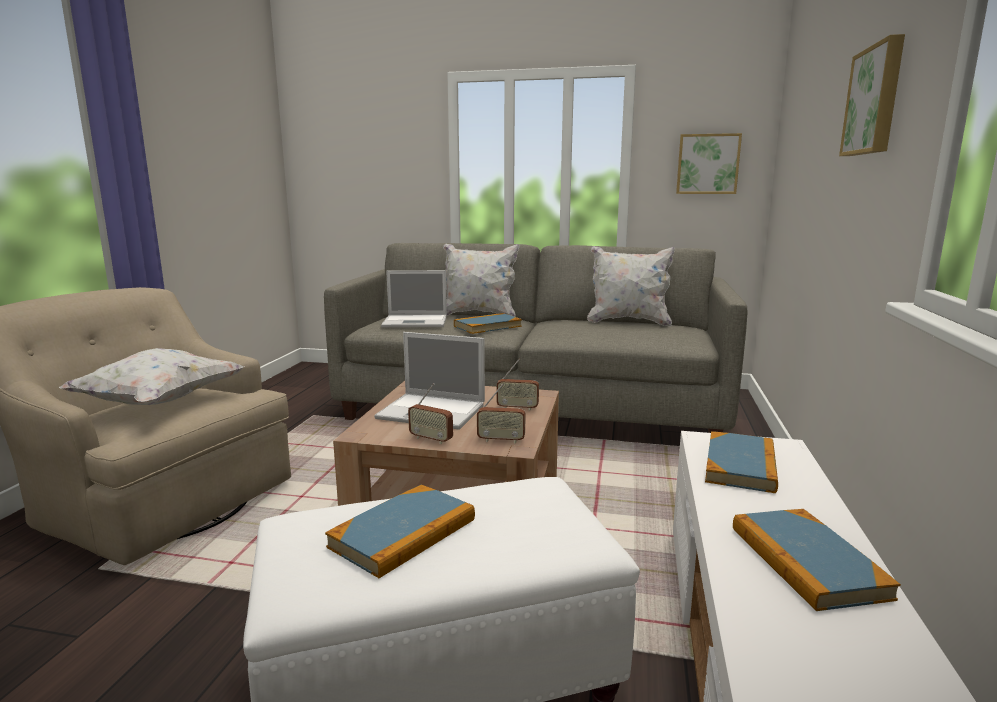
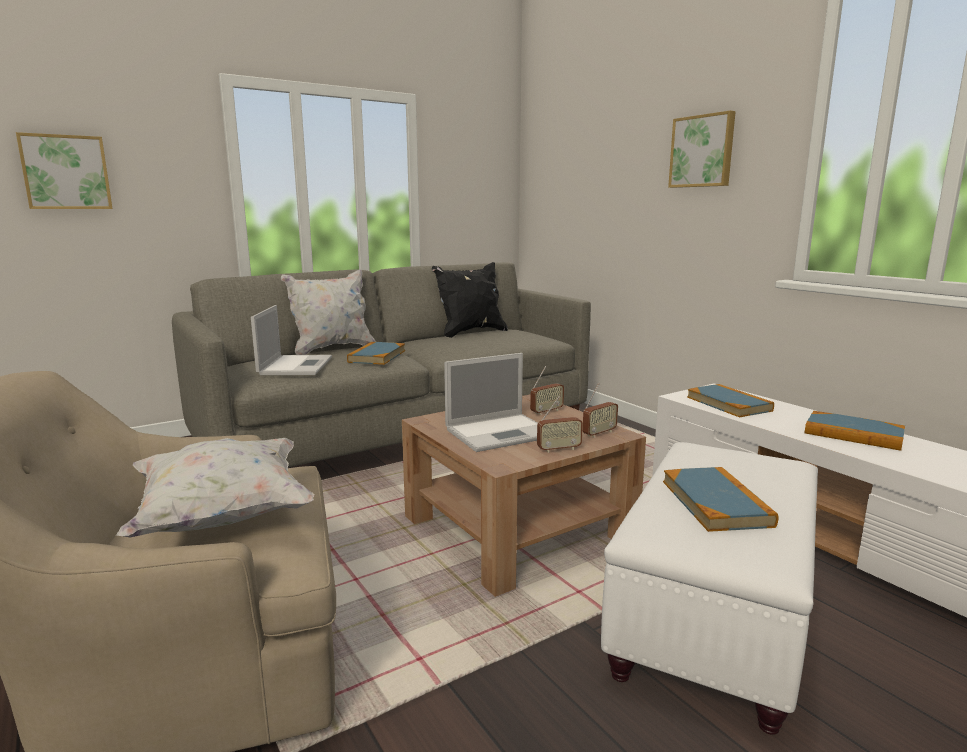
camera: 45 degrees left, 0 degrees up
(416, 322) = (296, 365): laptop -> laptop turned 45 degrees counterclockwise
(628, 322) = (470, 332): white pillow -> black pillow
(707, 164) = (476, 189): picture -> picture (66, 172)

